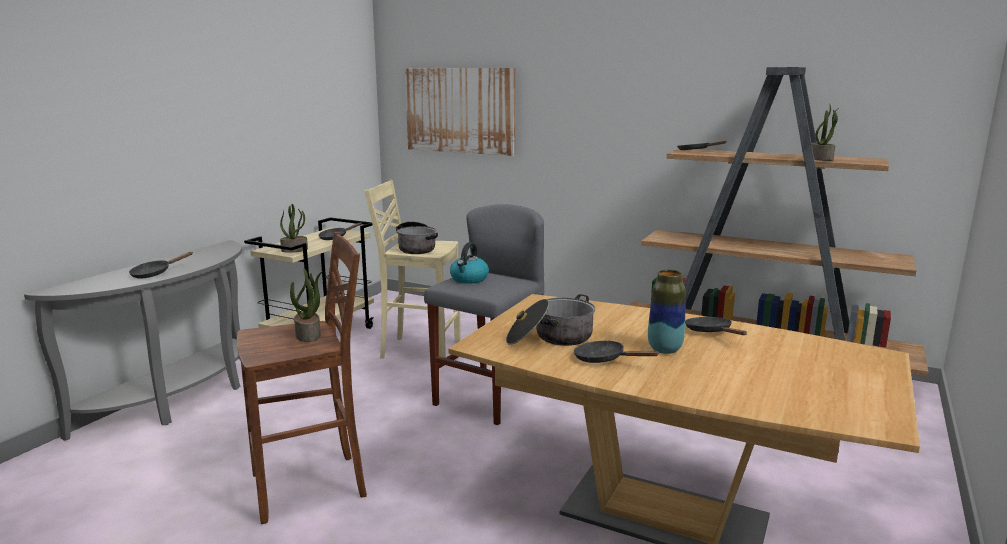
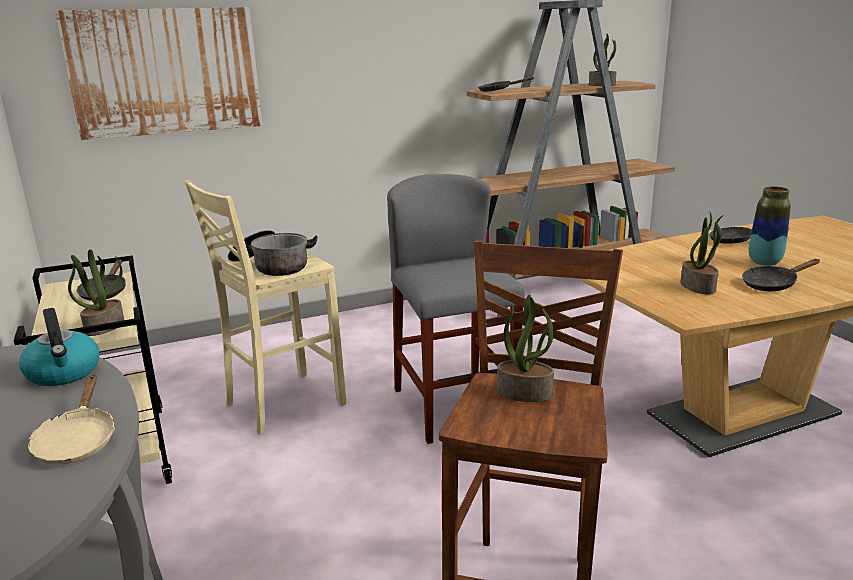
camera: 50 degrees left, 5 degrees up
(155, 273) = (77, 441): black frying pan -> beige frying pan
(469, 279) = (443, 274): kettle -> kettle (64, 373)
(550, 338) = (698, 287): cooking pot -> potted plant

